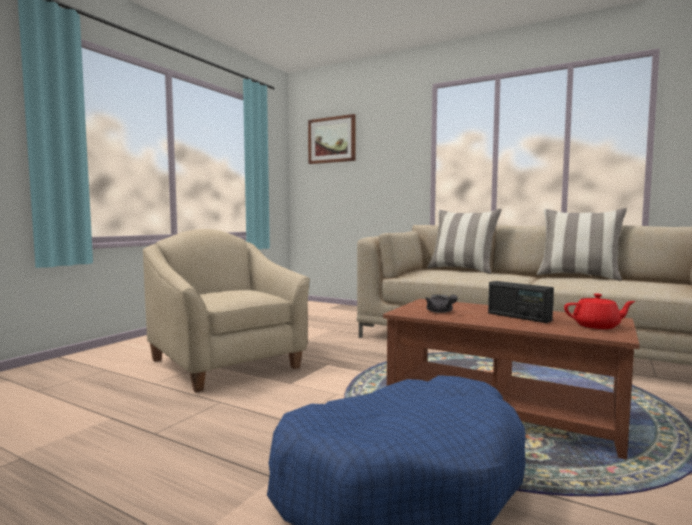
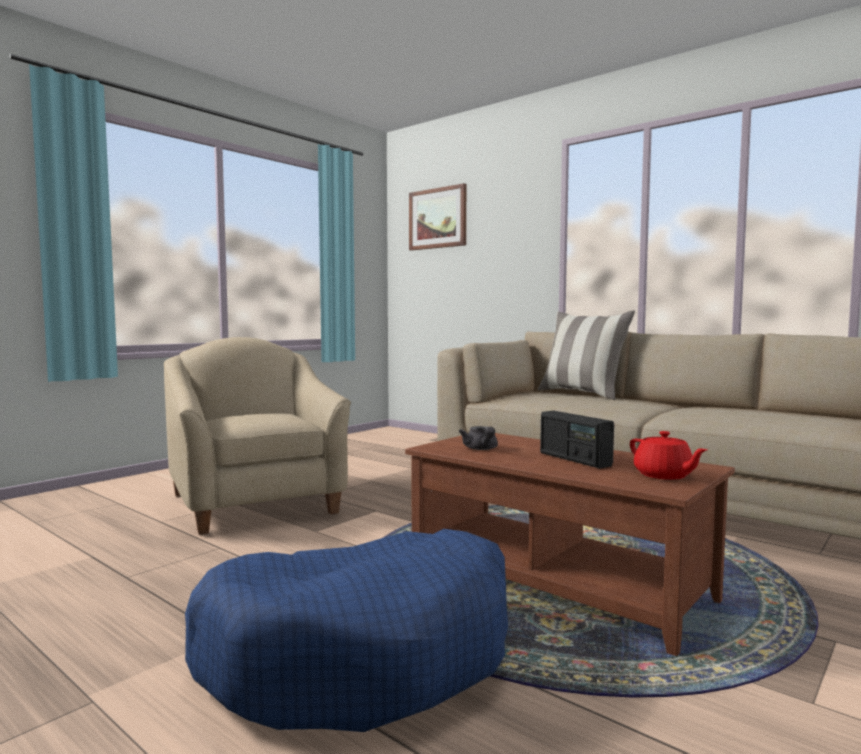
camera: 10 degrees right, 0 degrees up
(578, 277) = (737, 407): pillow -> none
(597, 326) = (664, 475): red teapot -> red teapot turned 45 degrees clockwise

